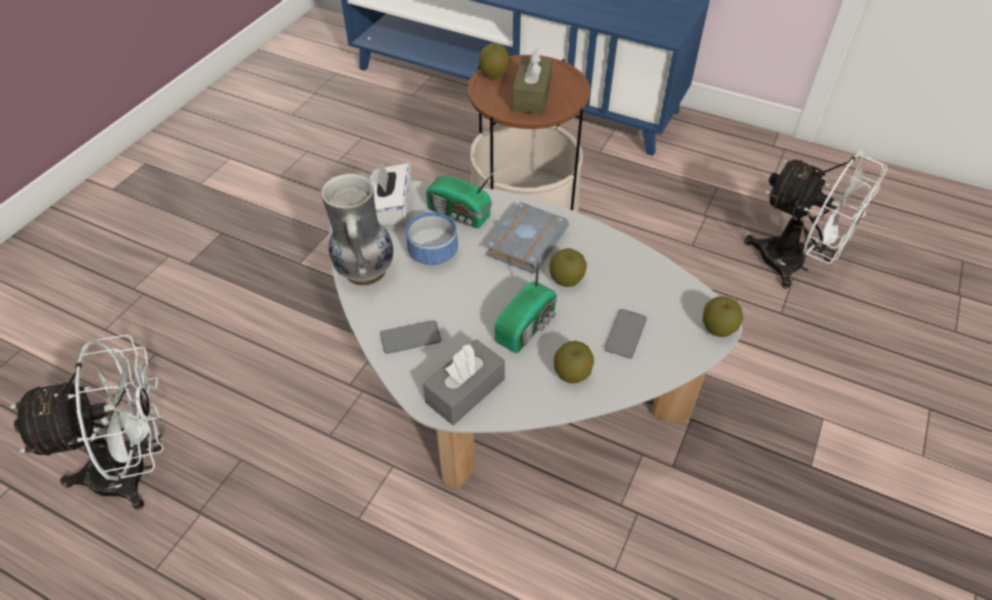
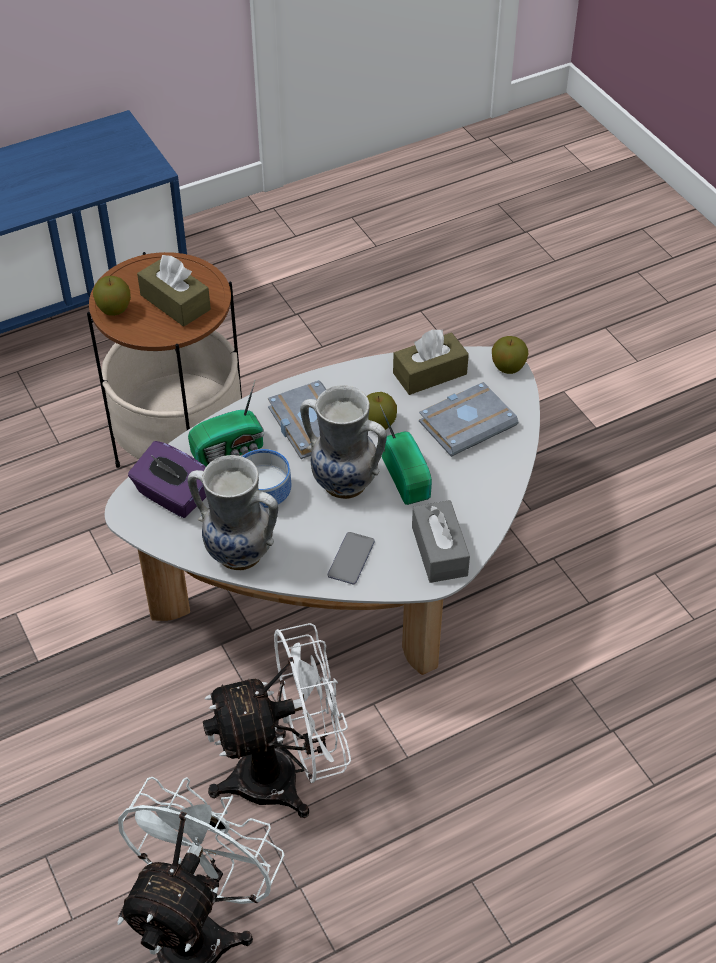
camera: 55 degrees left, 0 degrees up
(391, 209) = (172, 496): white tissue box -> purple tissue box
(484, 293) = (344, 484): none -> vase
(572, 374) = (478, 476): apple -> none
(625, 334) = (467, 422): phone -> grey book
(653, 282) = (429, 373): none -> brown tissue box
(794, 265) = (407, 299): white fan -> white fan (285, 775)

